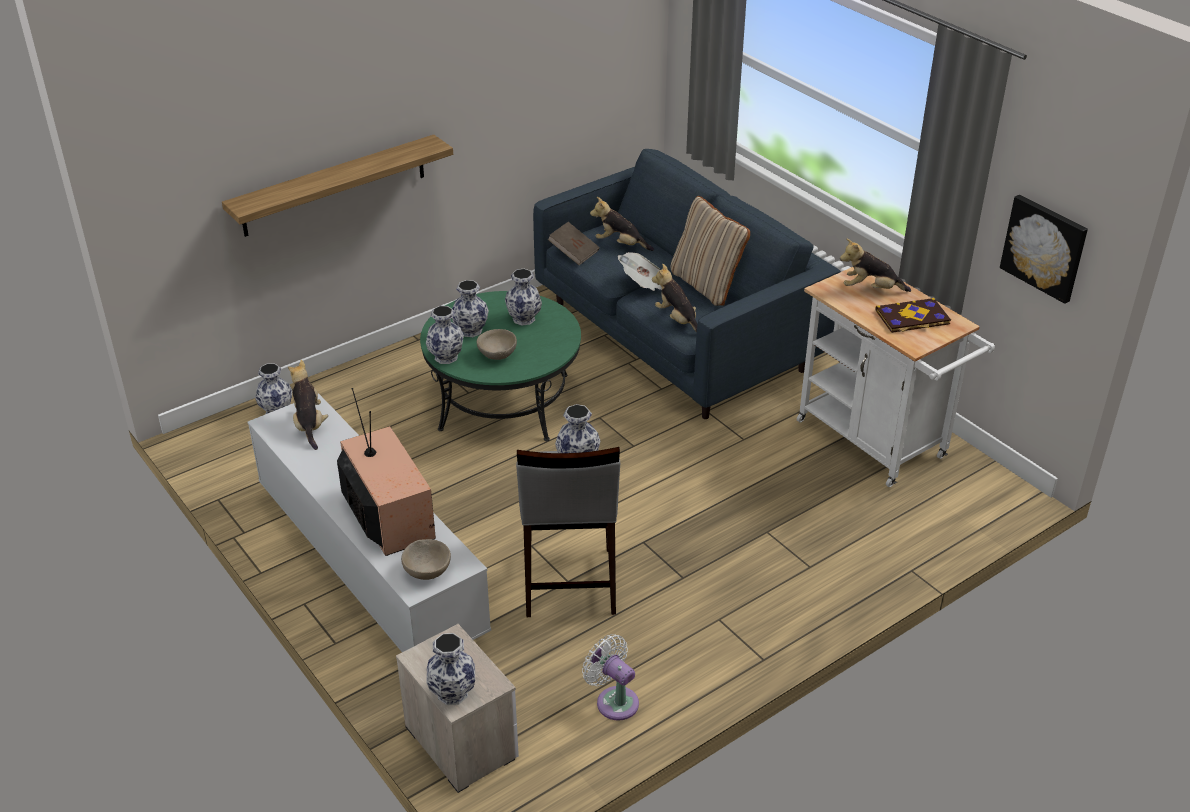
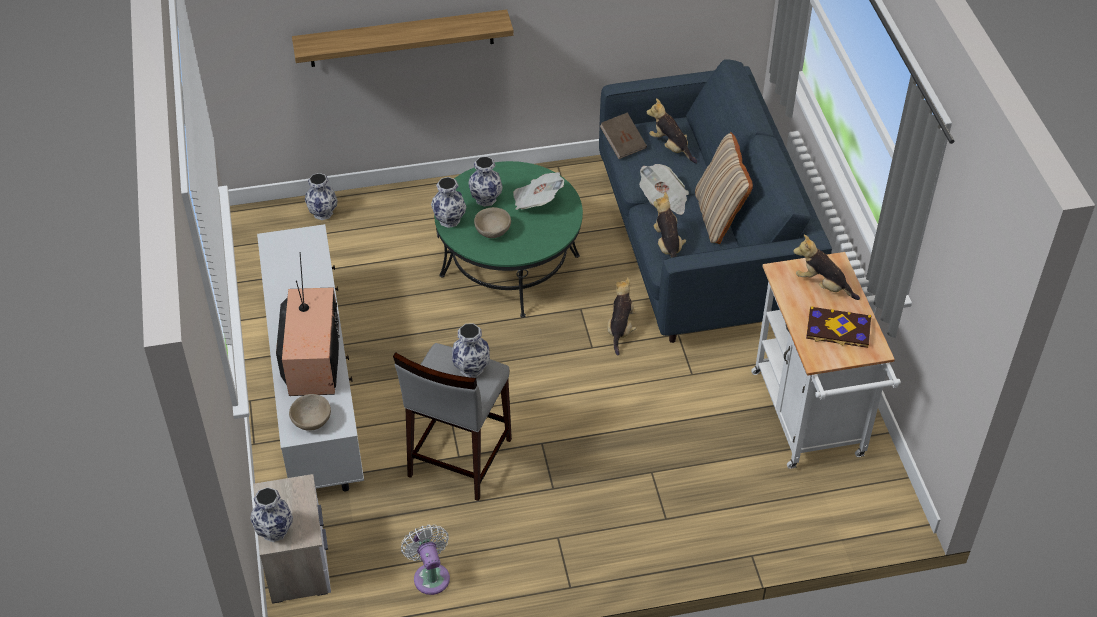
camera: 25 degrees right, 10 degrees up
(309, 425) = (301, 253): plush toy -> plush toy (620, 329)
(523, 319) = (537, 201): vase -> newspaper
(1045, 247) = (956, 314): picture -> none

